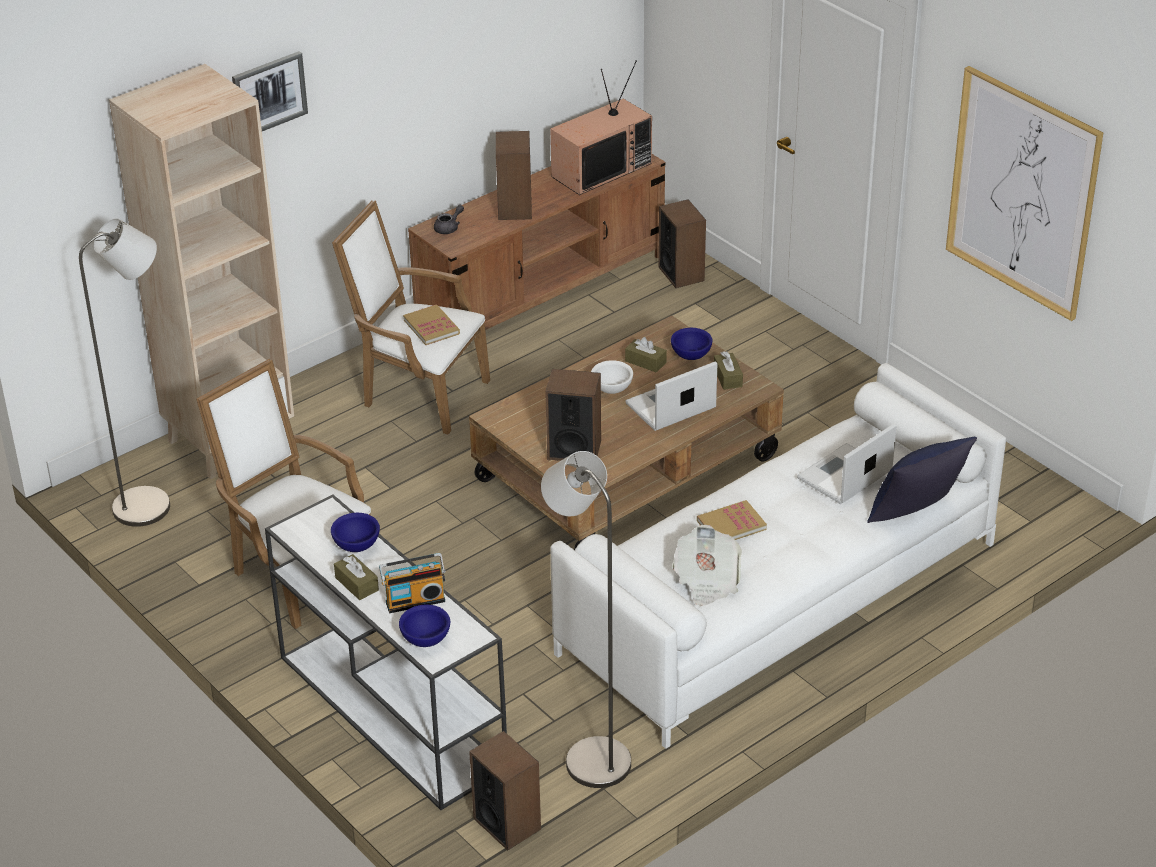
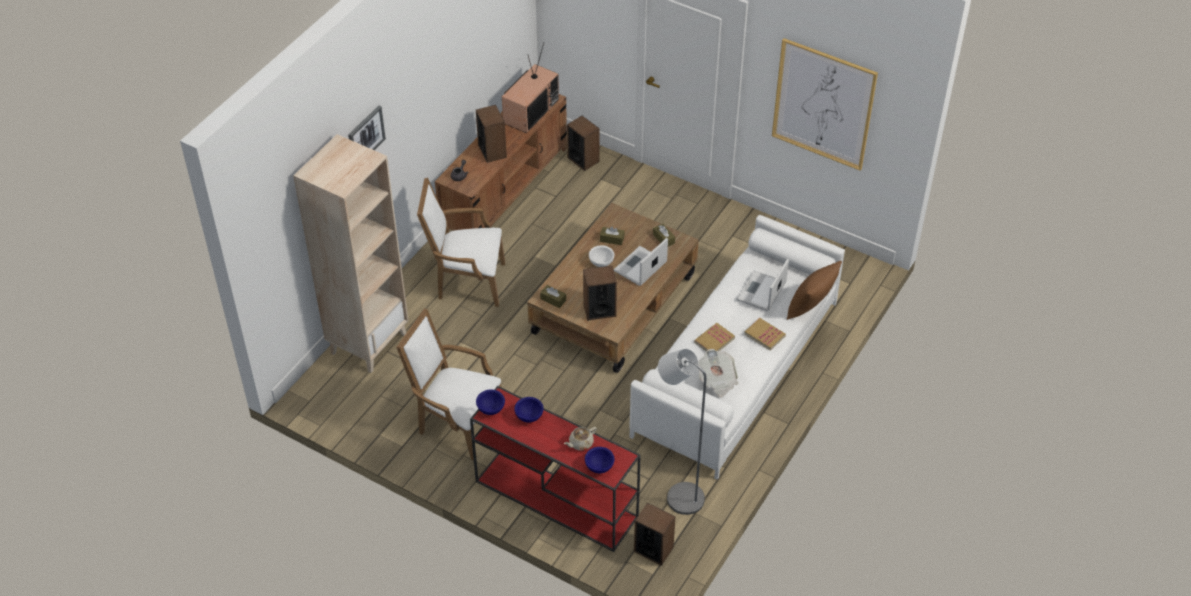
camera: 20 degrees left, 10 degrees up
(152, 504) = (344, 399): grey floor lamp -> none
(357, 584) = (542, 441): brown tissue box -> brown tissue box (553, 299)
(389, 711) = (554, 498): white console table -> red console table
(415, 600) = (580, 443): radio -> beige teapot
(431, 327) = (477, 246): book -> book (764, 335)
(691, 355) = (636, 228): blue bowl -> blue bowl (491, 409)
(917, 516) = (811, 308): blue pillow -> brown pillow

